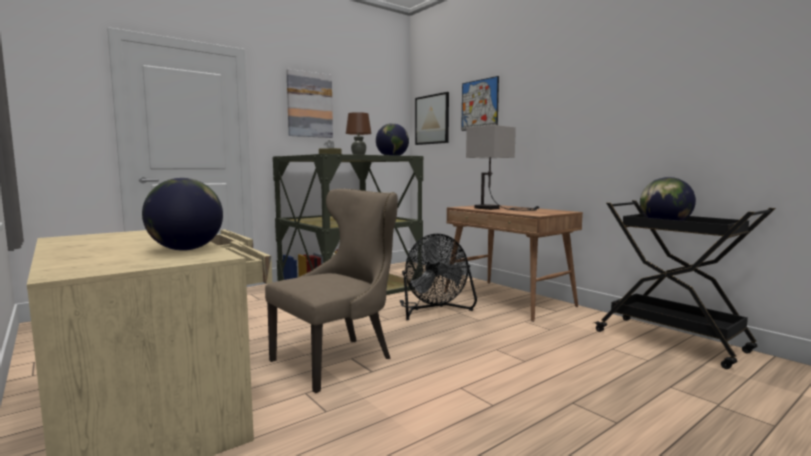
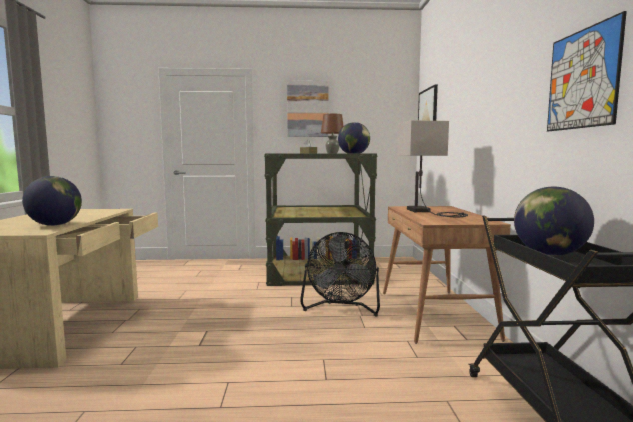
camera: 35 degrees right, 0 degrees up
(337, 359) = (197, 329): beige chair -> none
(479, 104) = (454, 96): picture -> picture (582, 79)

